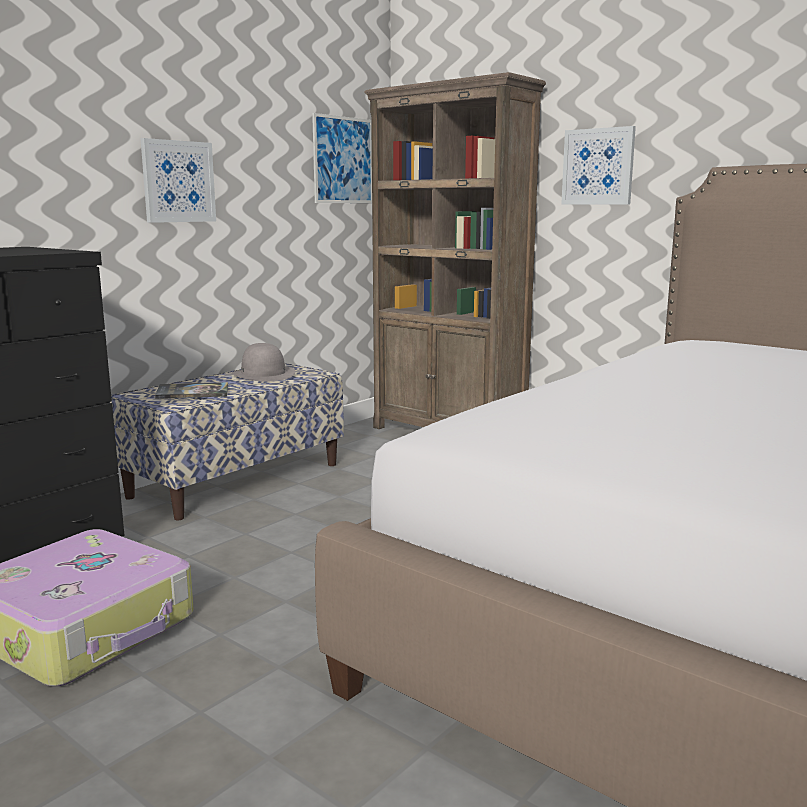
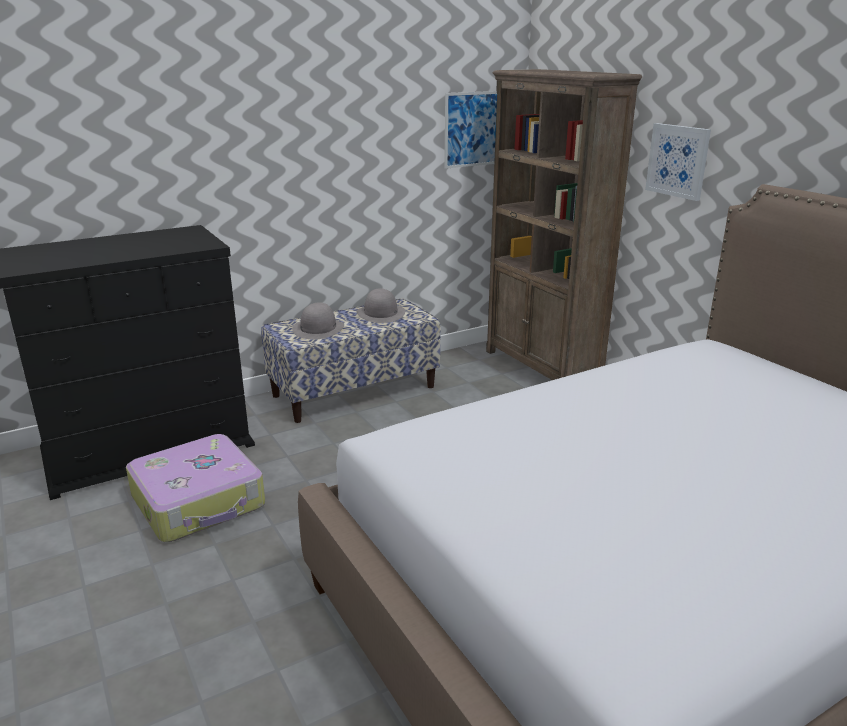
camera: 20 degrees right, 10 degrees up
(178, 181) = (321, 164): picture -> none
(193, 392) = (318, 328): book -> grey hat

